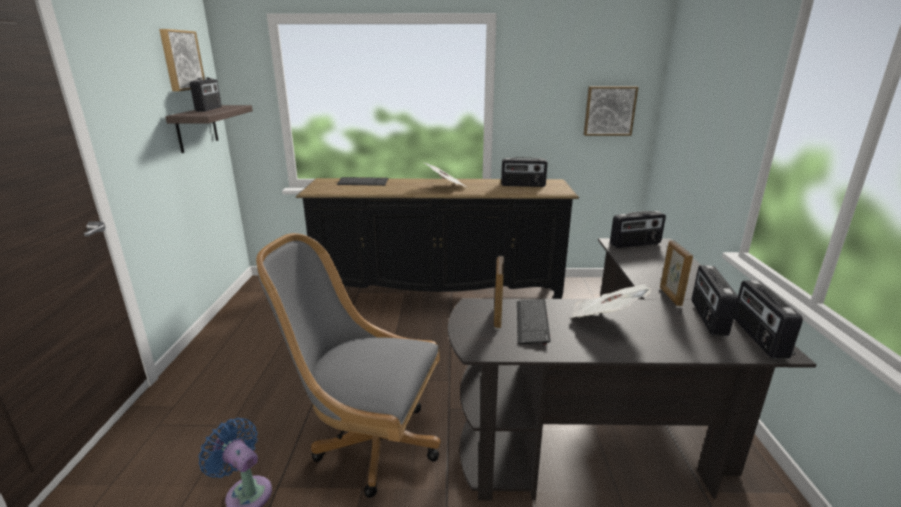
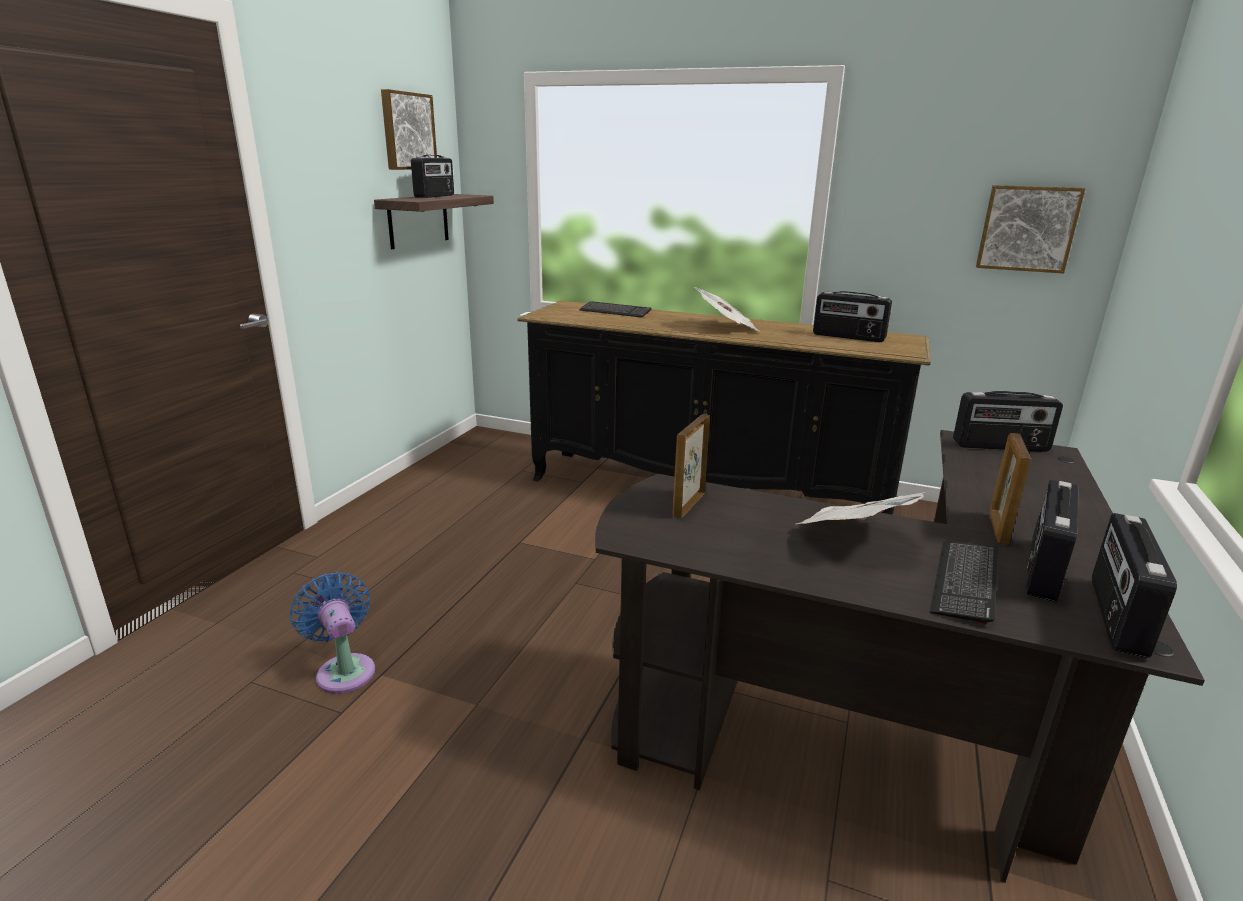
camera: 20 degrees right, 0 degrees up
(367, 443) = (511, 654): grey office chair -> none
(532, 322) = (733, 520): keyboard -> keyboard (964, 582)

